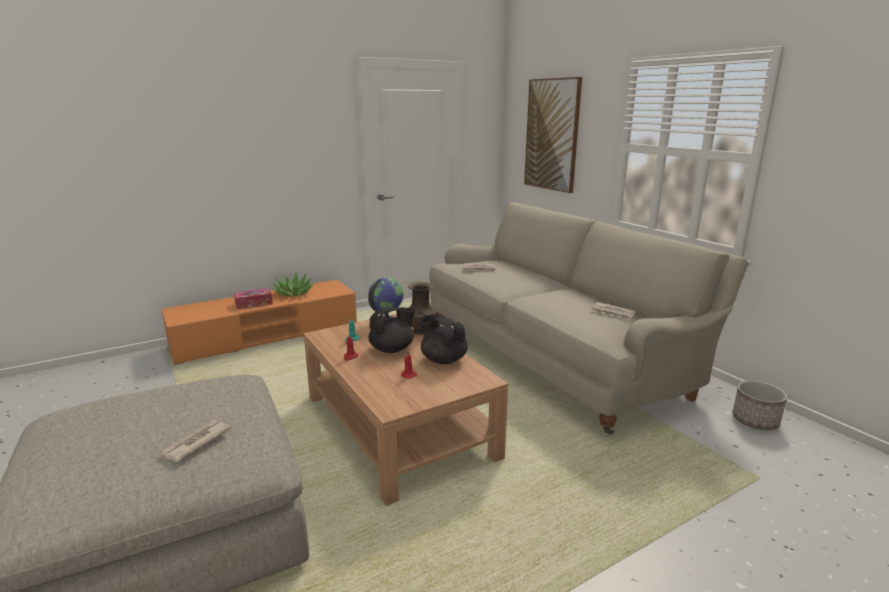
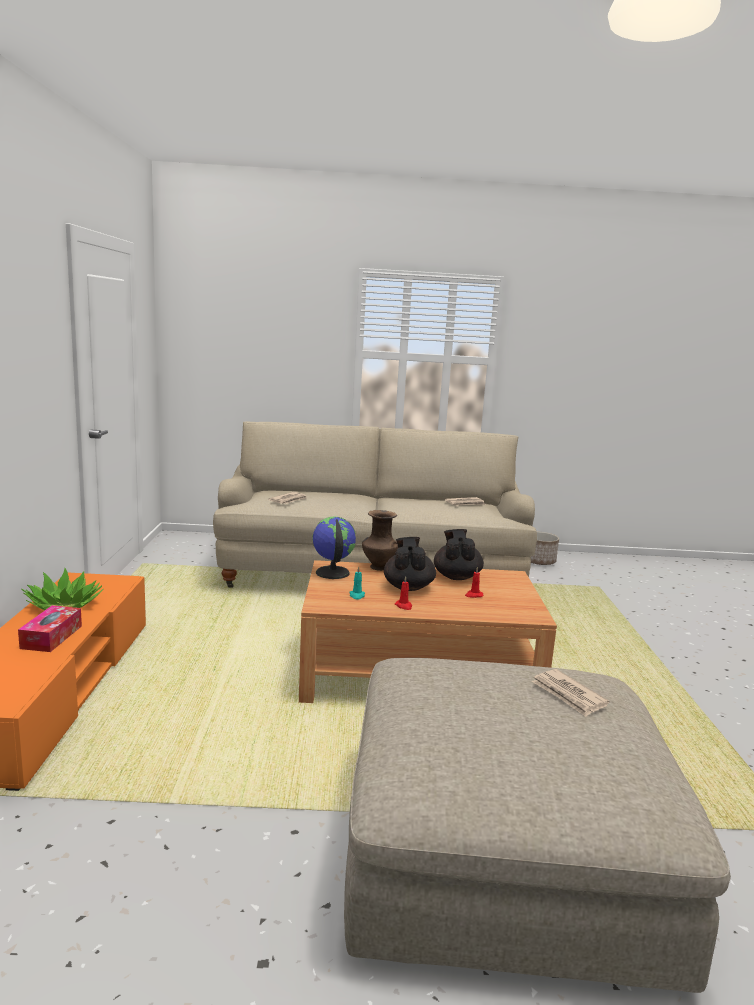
camera: 60 degrees left, 5 degrees down
(443, 360) = (456, 576): black teapot -> black teapot turned 105 degrees clockwise
(552, 135) = (251, 341): picture -> none

